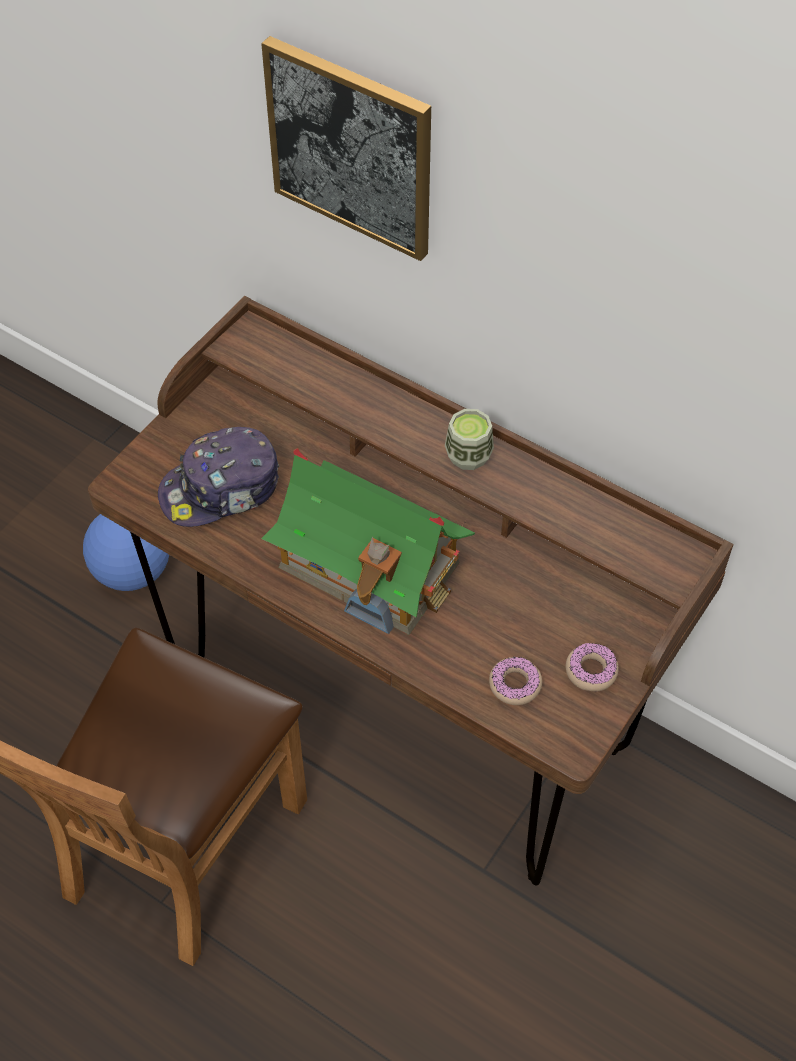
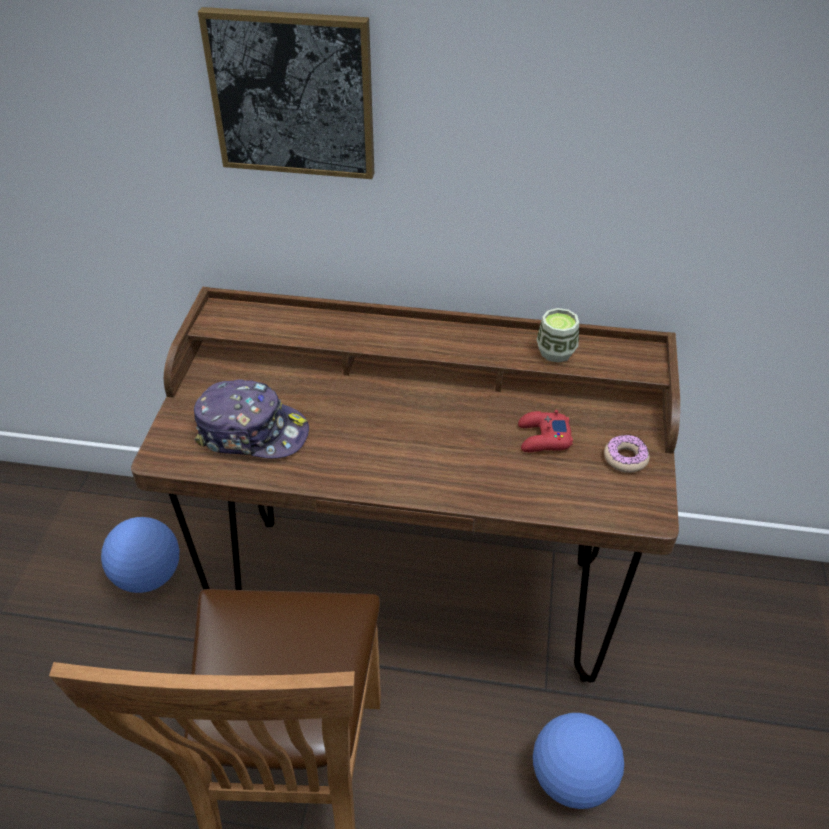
camera: 25 degrees left, 10 degrees down
(221, 489) = (252, 432): cap -> cap turned 120 degrees counterclockwise
(370, 565) = (409, 445): toy house -> none
(458, 974) = (573, 779): none -> football
(468, 455) = (446, 338): cup -> cup (556, 352)
(515, 684) = (577, 488): donut -> none
(517, 612) = (543, 438): none -> red game controller

